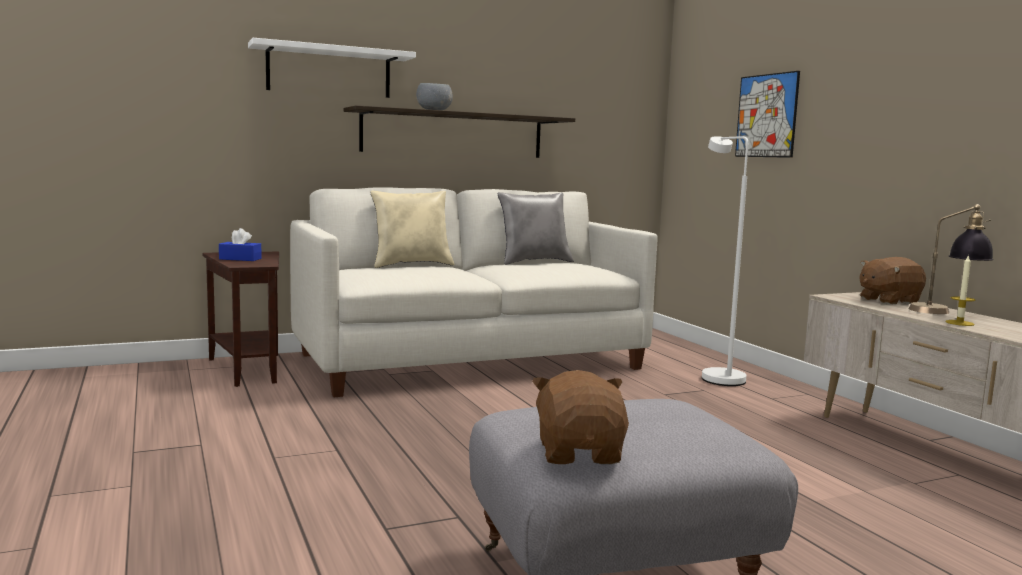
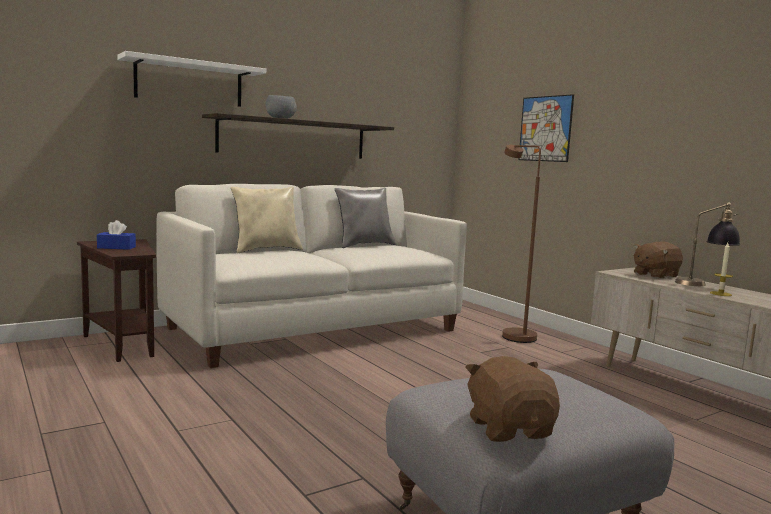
camera: 10 degrees left, 0 degrees up
(718, 376) = (514, 335): white floor lamp -> brown floor lamp

